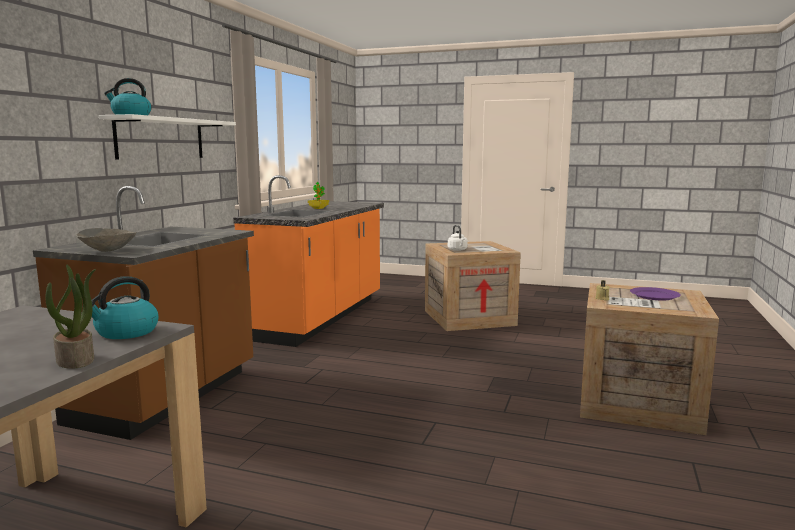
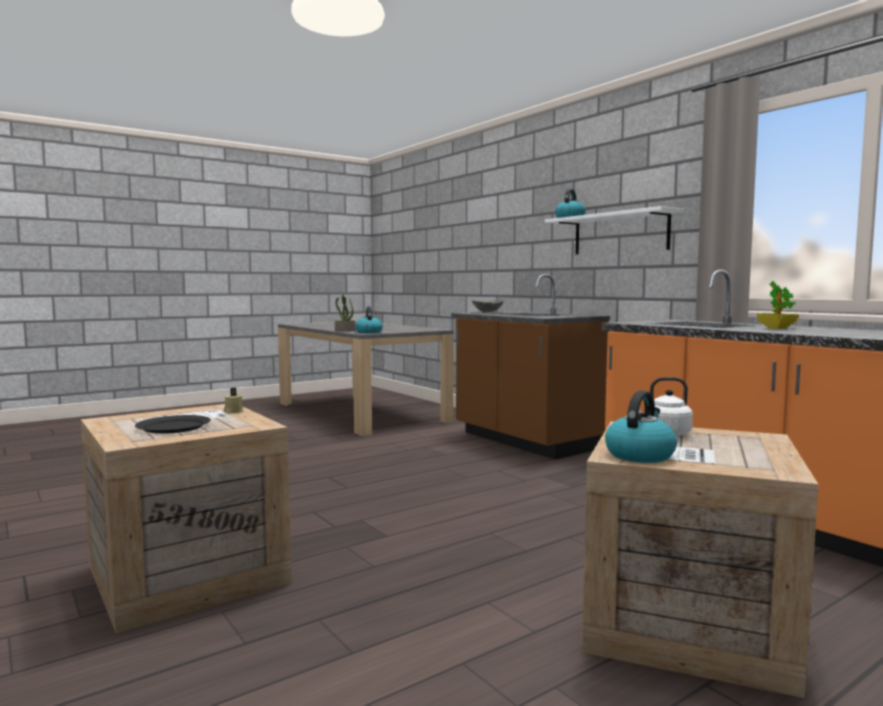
camera: 125 degrees right, 5 degrees down
(498, 249) = (640, 455): none -> kettle
(654, 296) = (174, 427): purple plate -> black plate

